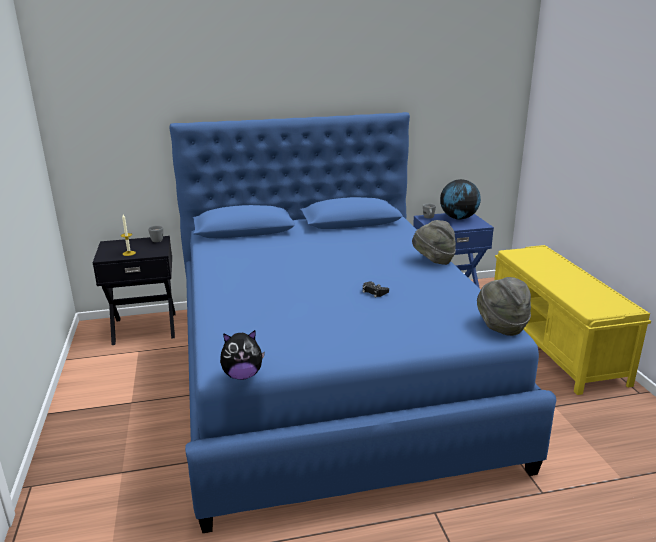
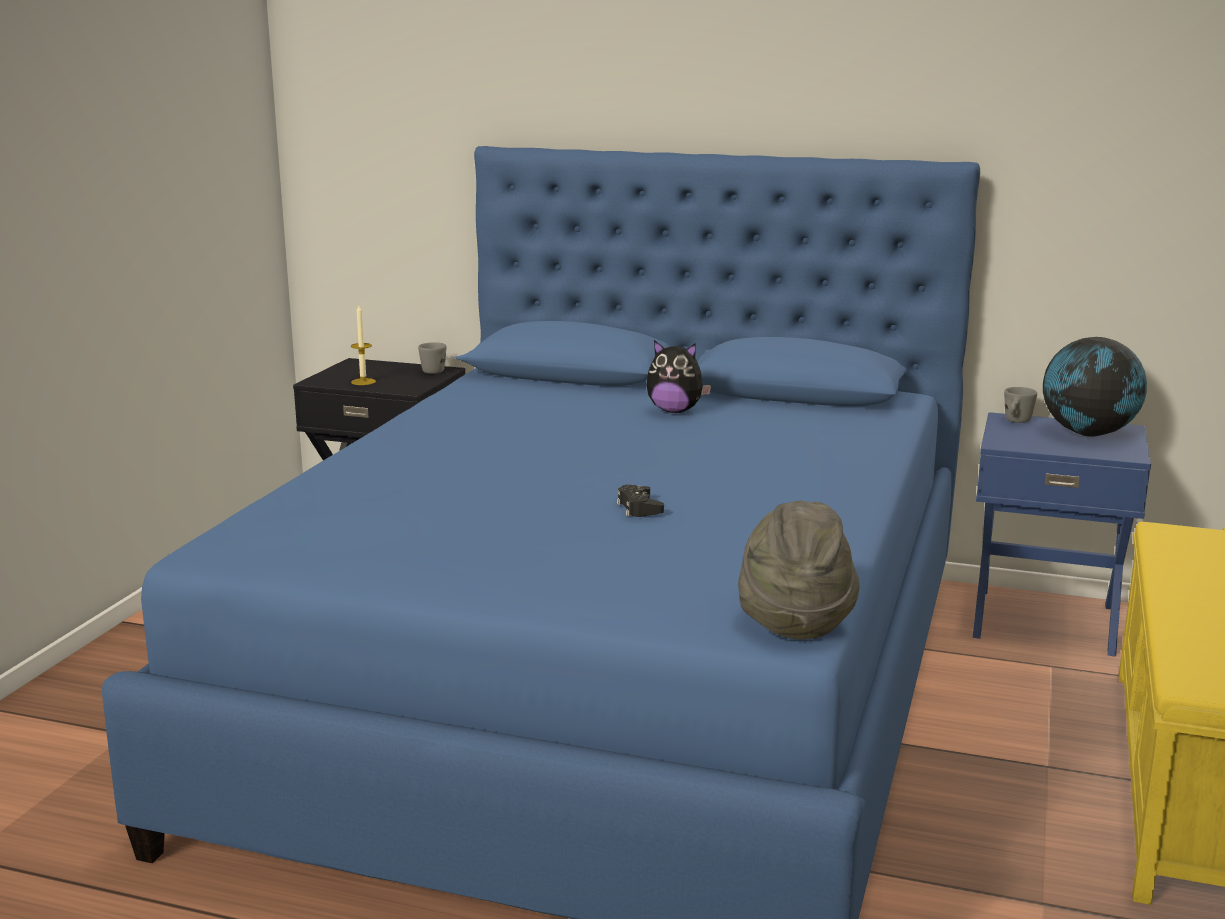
camera: 30 degrees right, 5 degrees down
(242, 375) = (222, 570): plush toy -> plush toy (675, 411)
(433, 261) = (850, 484): grey hat -> none

